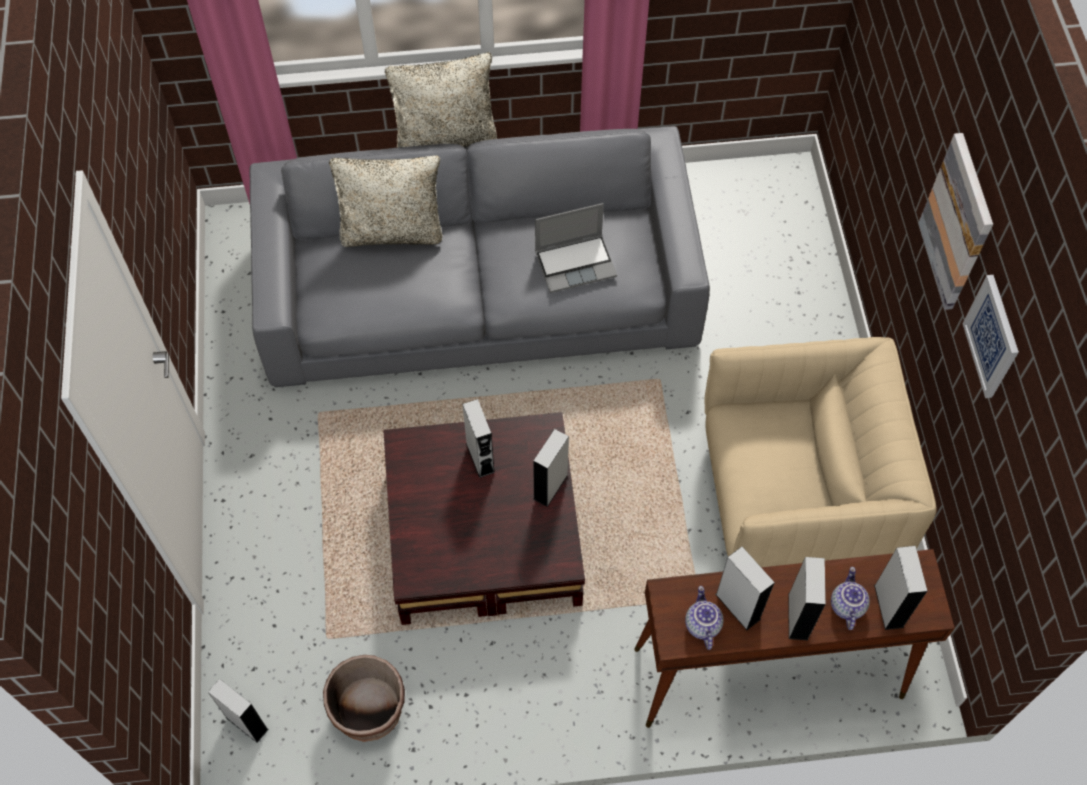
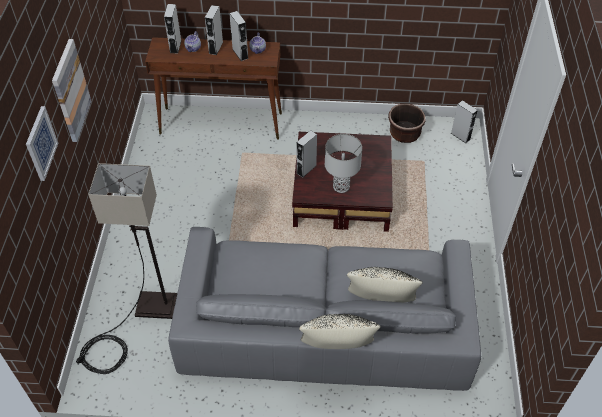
camera: 170 degrees left, 10 degrees down
(480, 458) = (341, 186): grey speaker -> white table lamp
(576, 263) = (265, 263): laptop -> none
(764, 238) = (128, 331): none -> floor lamp
(795, 499) = (177, 185): beige armchair -> none
(992, 336) = (88, 45): picture -> picture (40, 143)

